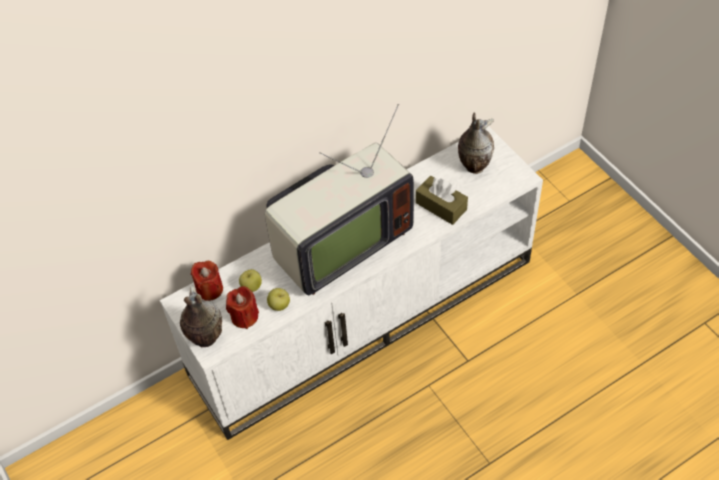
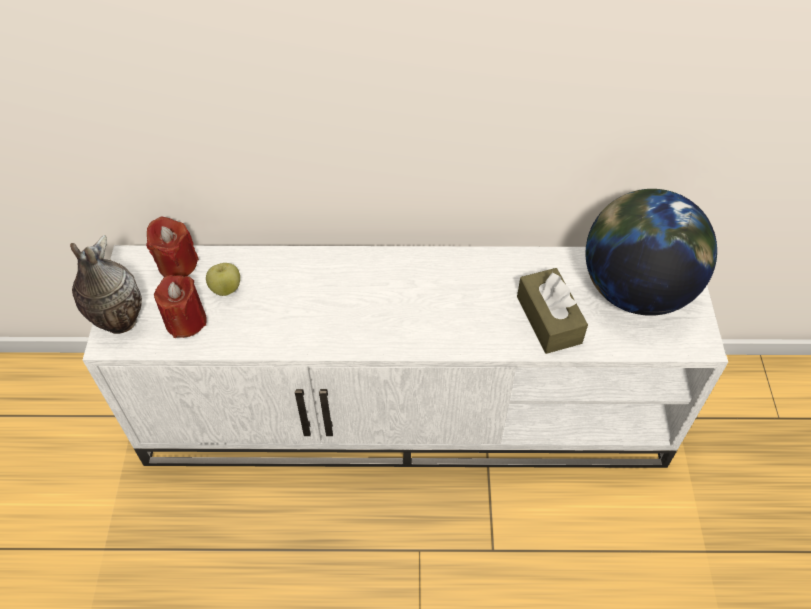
camera: 30 degrees right, 0 degrees up
(279, 305) = (237, 331): apple -> none
(338, 245) = (373, 295): television -> none
(473, 166) = (635, 289): vase -> globe

